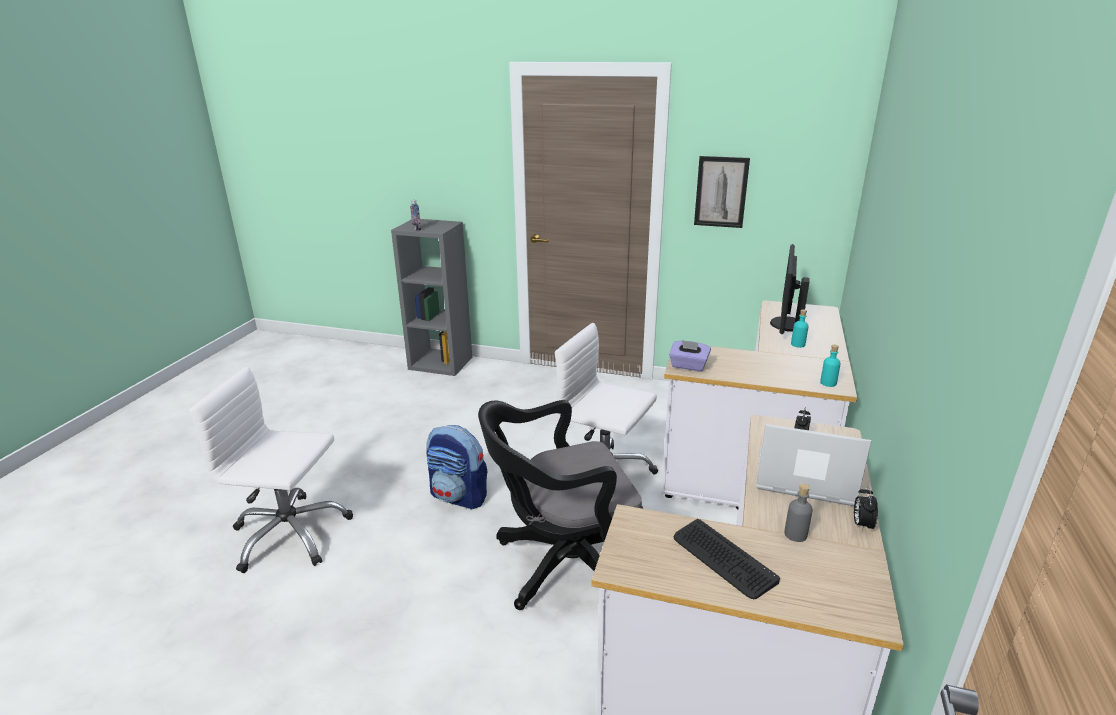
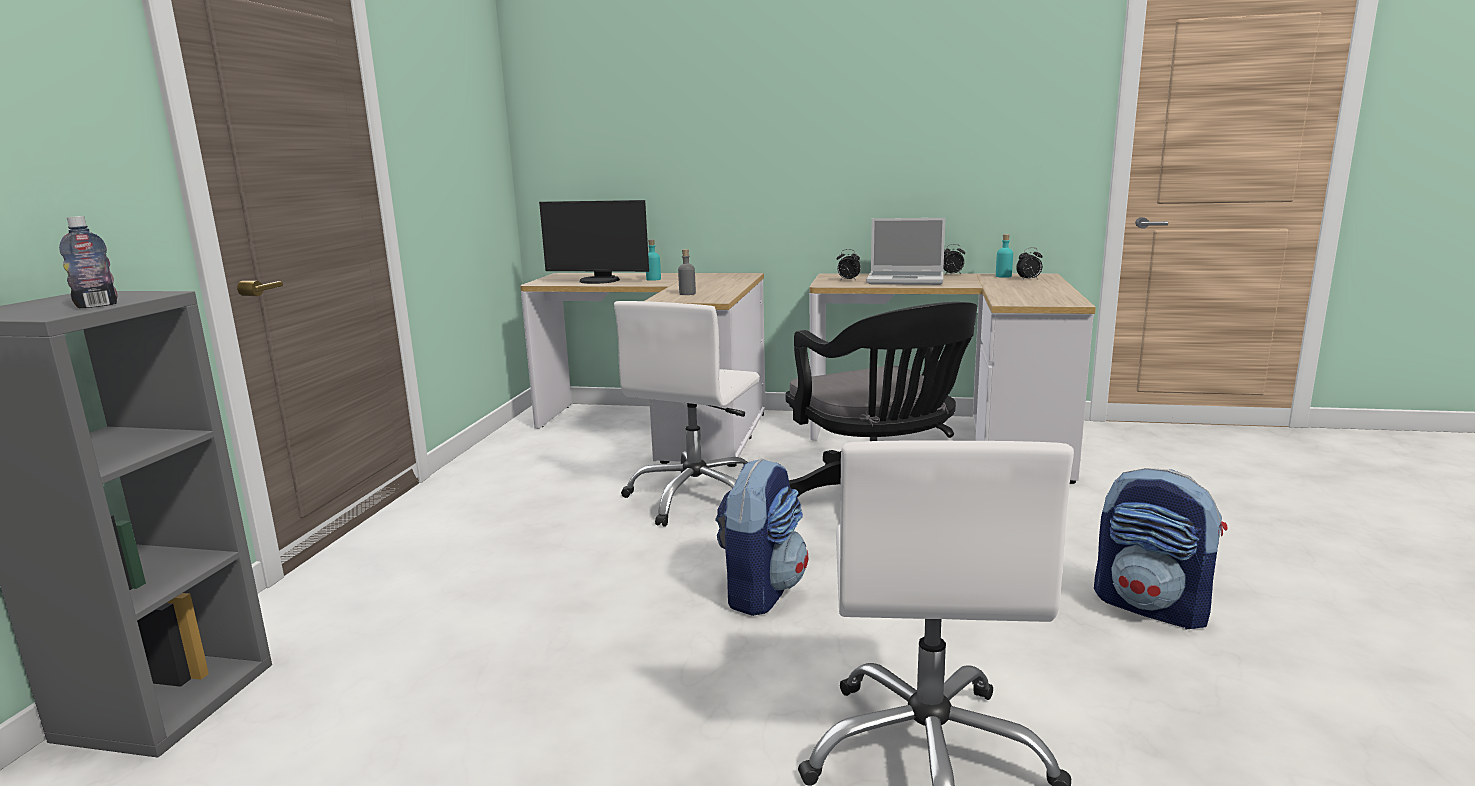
camera: 95 degrees left, 10 degrees down
(353, 684) = (1152, 607): none -> backpack
(688, 366) = (709, 298): purple tissue box -> none
(721, 192) = (432, 159): picture -> none
(723, 559) = (1028, 289): keyboard -> none
(795, 534) = (979, 281): grey bottle -> grey bottle (687, 294)
(803, 479) = (906, 280): laptop -> laptop turned 90 degrees counterclockwise
(817, 585) = (1028, 279): none -> alarm clock
(828, 383) = (739, 275): turquoise bottle -> turquoise bottle (1003, 276)

